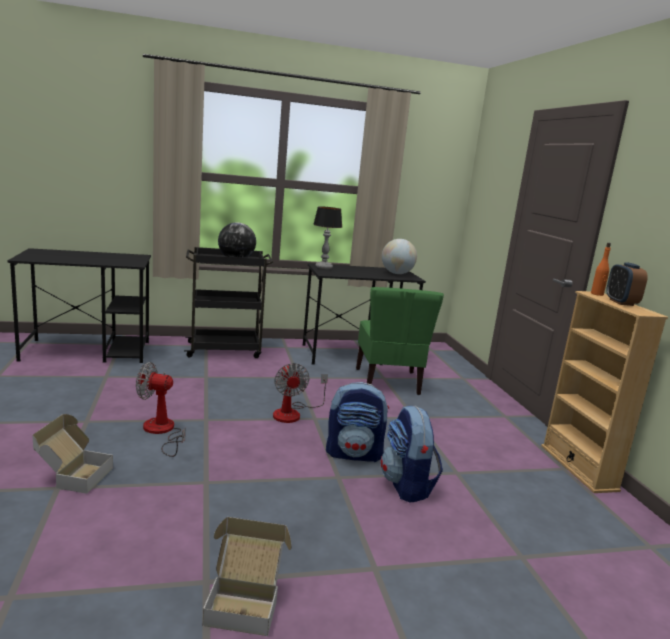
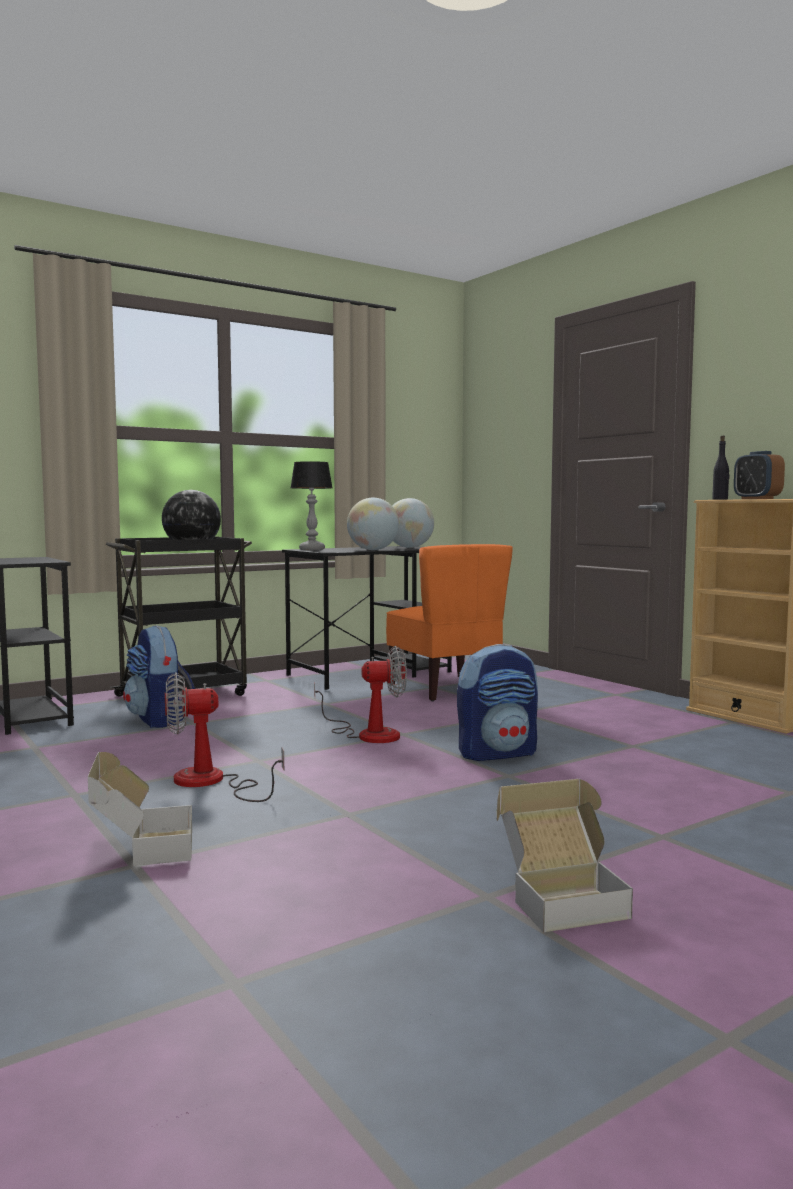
camera: 20 degrees left, 10 degrees down
(293, 413) = (368, 734): fan -> fan turned 60 degrees counterclockwise
(362, 275) = (373, 550): none -> globe
(388, 382) = (445, 689): green chair -> orange chair
(407, 486) = (597, 766): backpack -> backpack (159, 720)
(597, 294) = (720, 499): orange bottle -> black bottle

